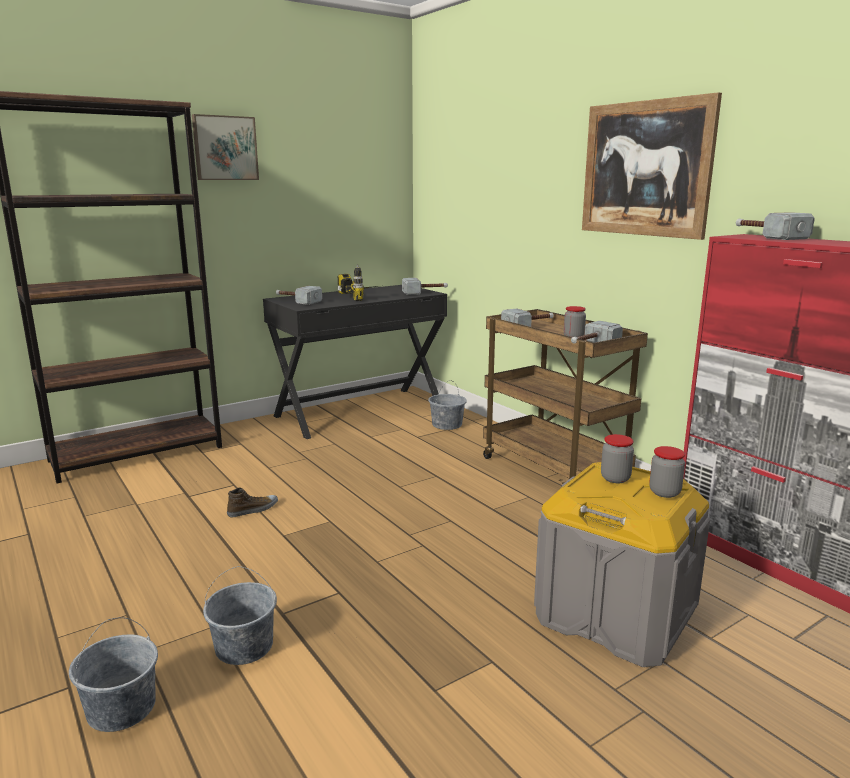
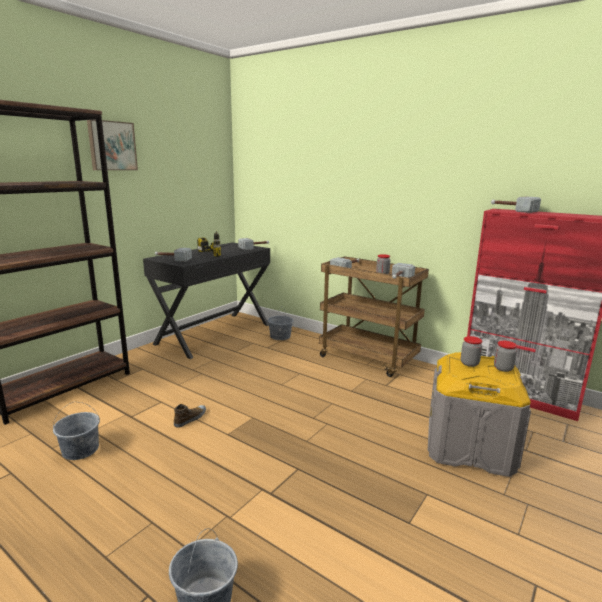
camera: 20 degrees left, 0 degrees up
(243, 646) = (262, 525): grey bucket -> grey bucket (80, 450)
(645, 169) = (422, 168): picture -> none

